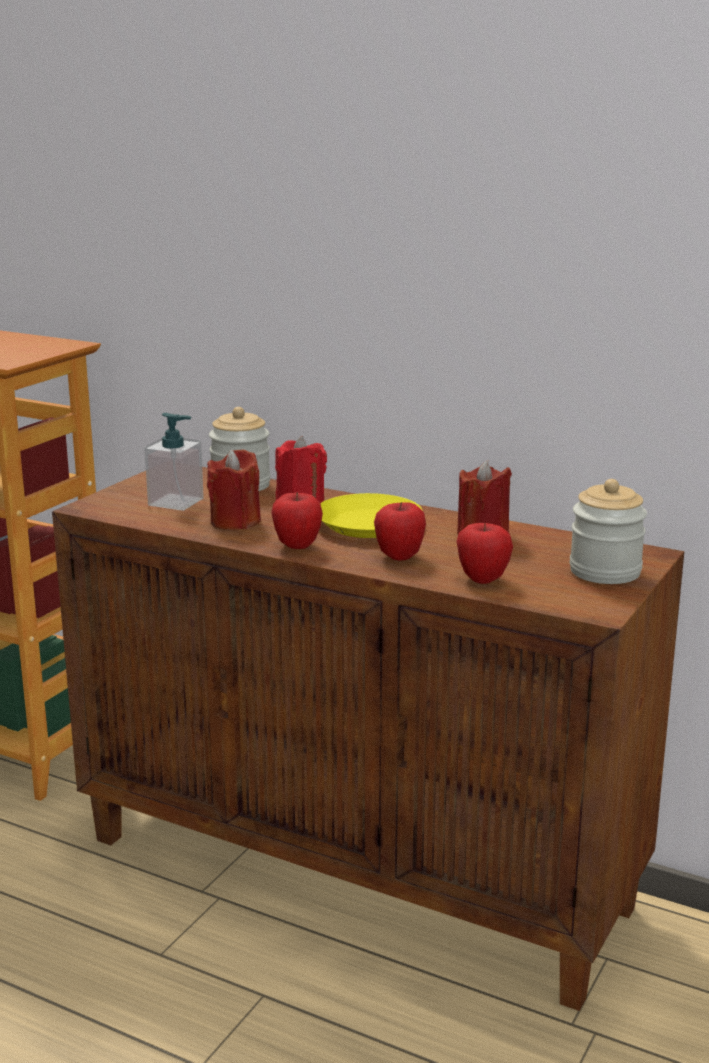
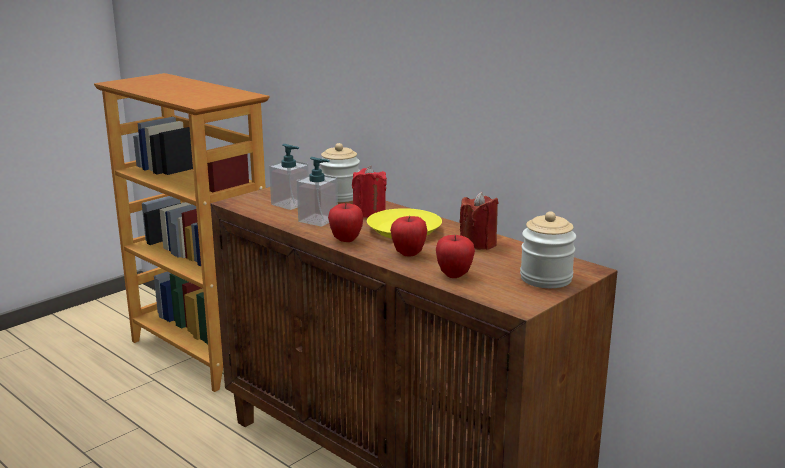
camera: 15 degrees right, 0 degrees up
(235, 521) = (318, 220): red candle -> soap dispenser

